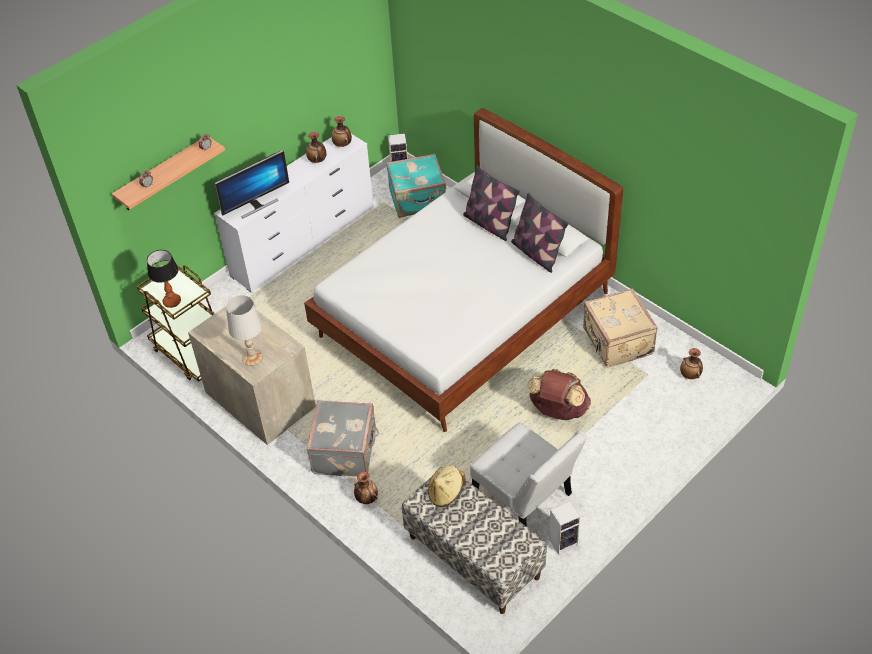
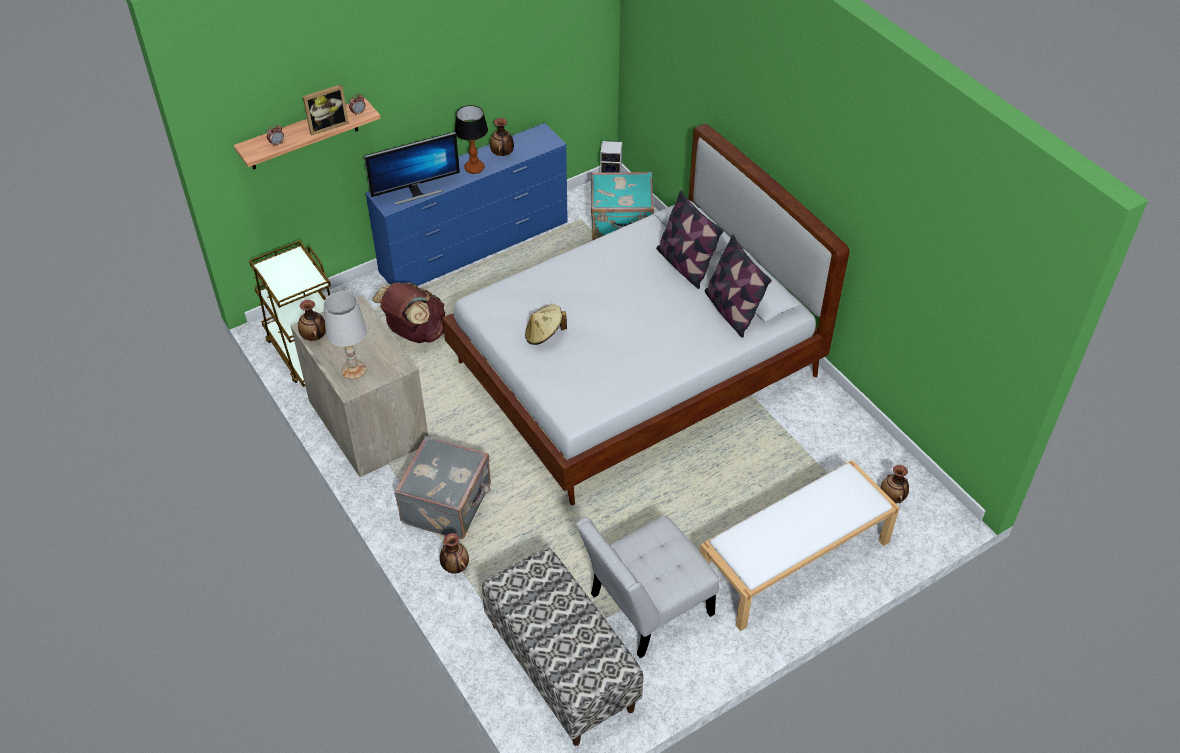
camera: 10 degrees right, 0 degrees up
(172, 301) = (284, 286): table lamp -> table lamp (474, 168)
(184, 163) = (327, 125): none -> picture frame
(304, 241) = (475, 247): white dresser -> blue dresser
(342, 144) = (537, 140): vase -> vase (314, 336)
(446, 493) = (538, 582): beige hat -> beige hat (544, 335)
(525, 498) = (645, 607): white chair -> white chair turned 90 degrees clockwise
(558, 411) = (715, 508): brown backpack -> brown backpack (415, 333)
(563, 541) = (676, 672): speaker -> none
(616, 342) = (811, 439): beige suitcase -> none
(629, 439) = (793, 561): none -> white bench

